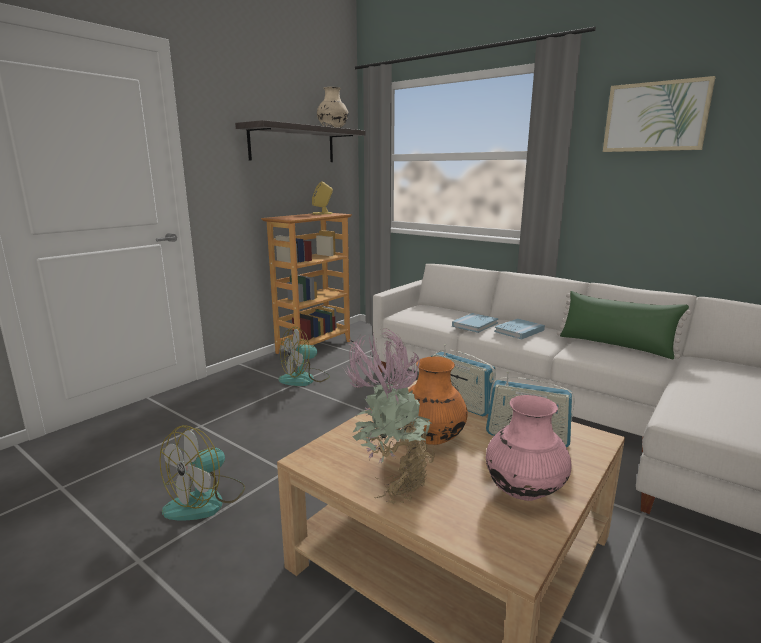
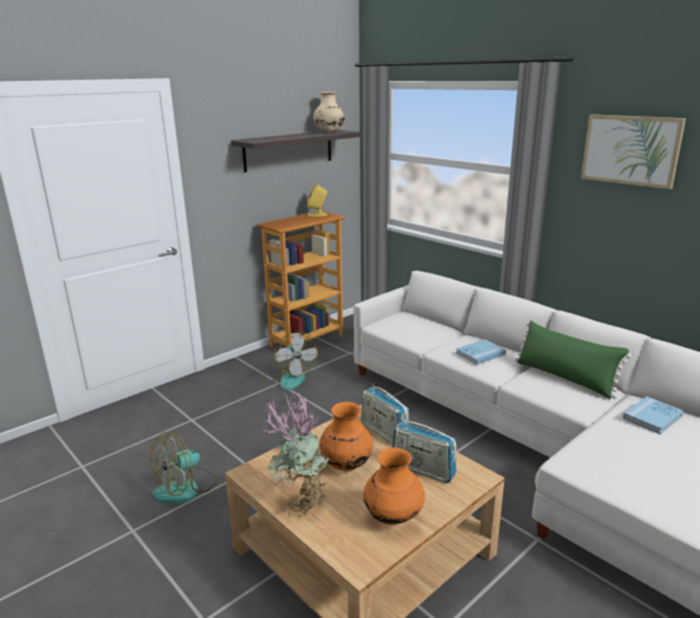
camera: 10 degrees right, 5 degrees up
(304, 379) = (289, 378): fan -> fan turned 90 degrees counterclockwise
(475, 324) = (442, 342): blue book -> blue book (652, 417)
(524, 492) = (393, 517): pink vase -> orange vase

